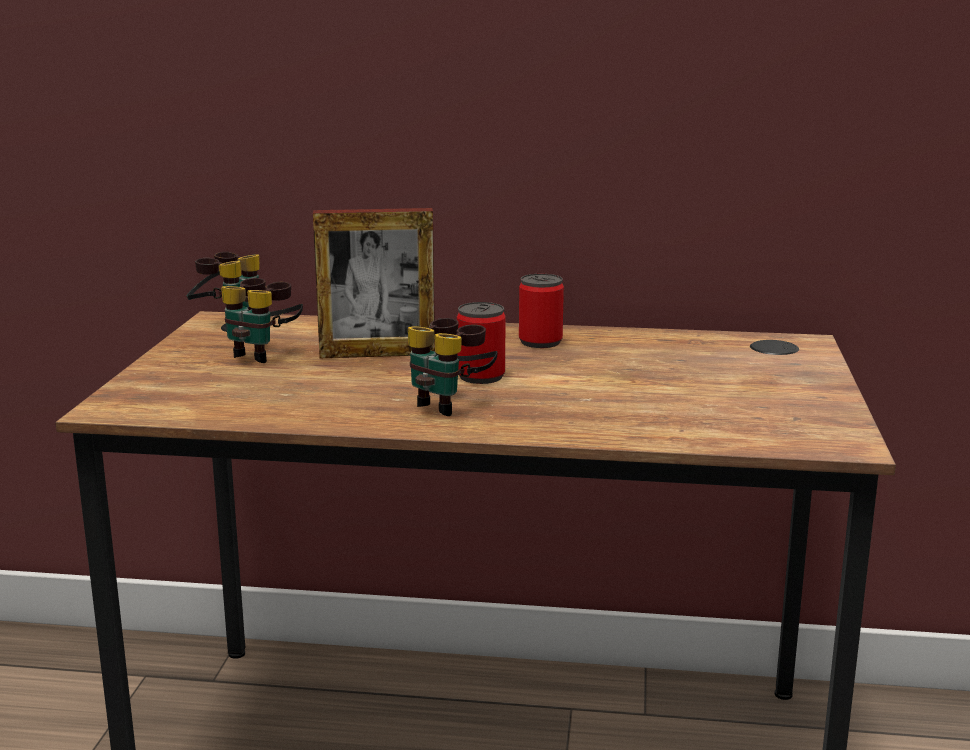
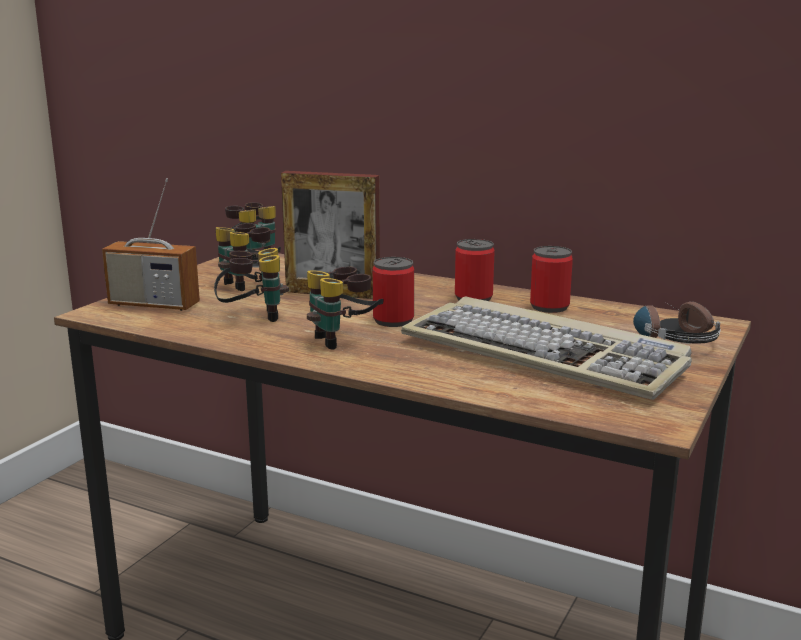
camera: 20 degrees right, 0 degrees up
(173, 392) = (154, 305): none -> radio
(315, 392) = (253, 317): none -> binoculars
(629, 342) = (549, 307): none -> can
(677, 393) = (546, 355): none -> keyboard
(776, 358) = (670, 335): none -> headphones

